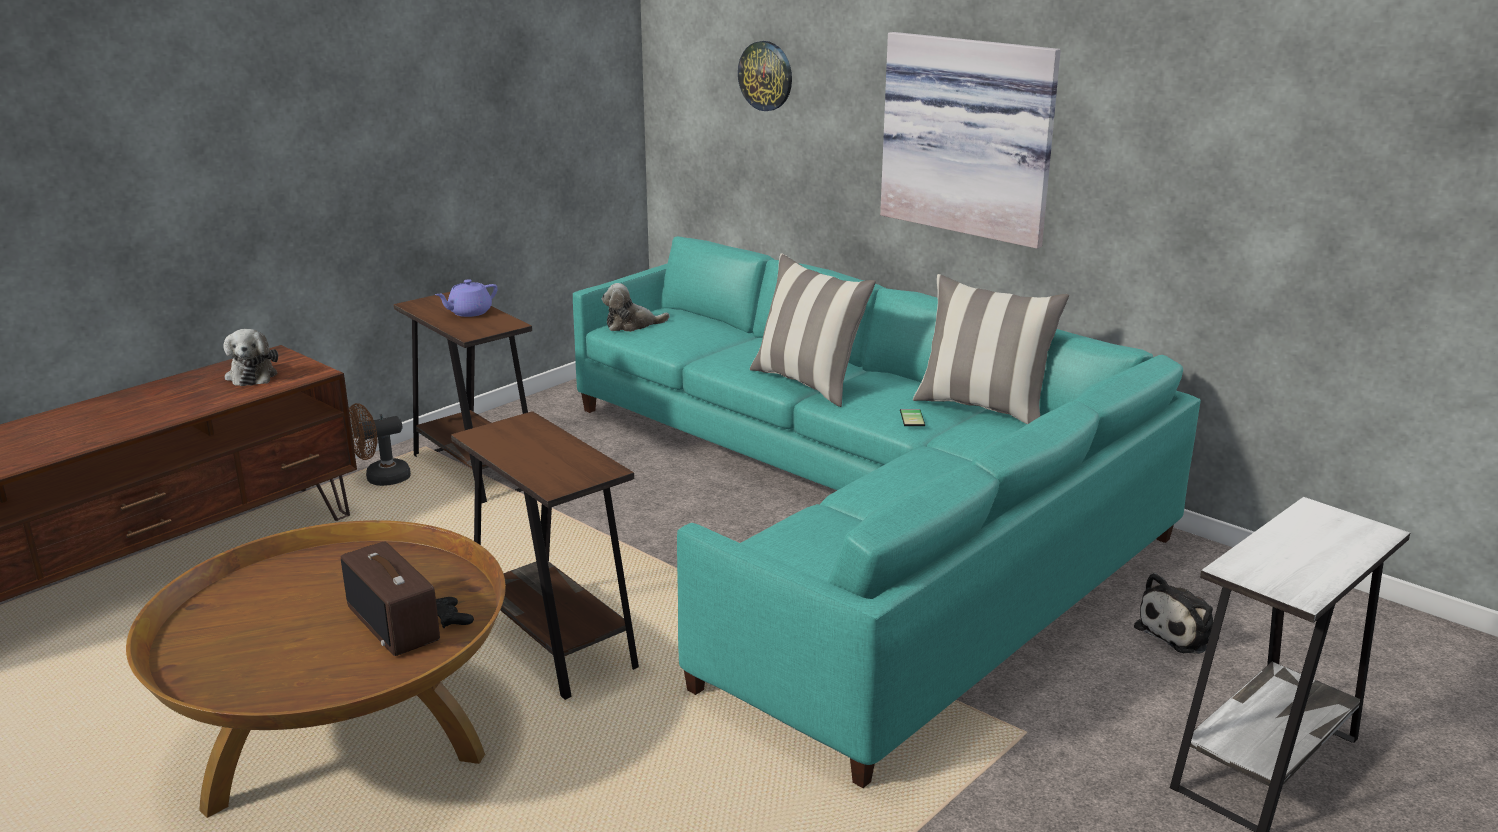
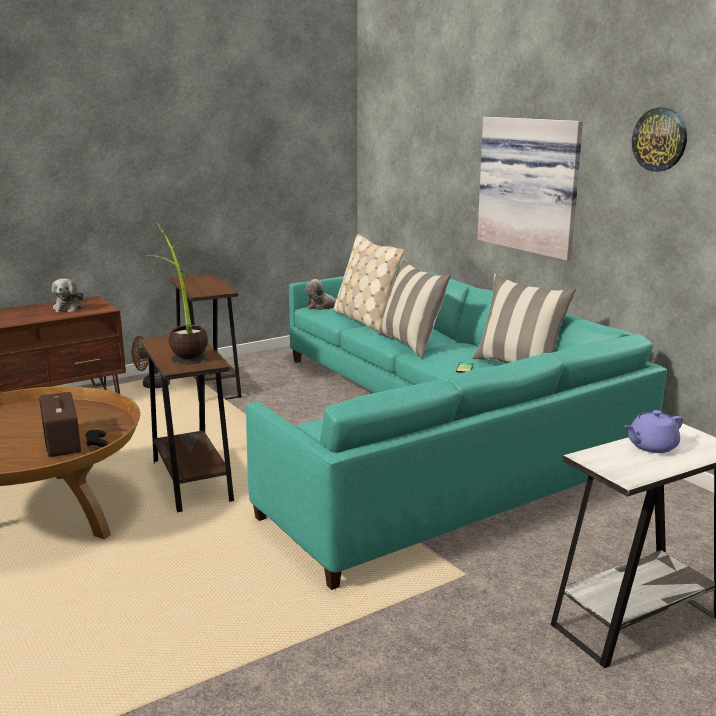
camera: 15 degrees right, 5 degrees down
(469, 312) = (207, 284): purple teapot -> purple teapot (651, 446)
(541, 452) = (183, 352): none -> potted plant
(711, 344) = (365, 319): none -> beige pillow
(766, 76) = (419, 151): wall clock -> wall clock (660, 139)
(1180, 632) = (619, 530): plush toy -> none

